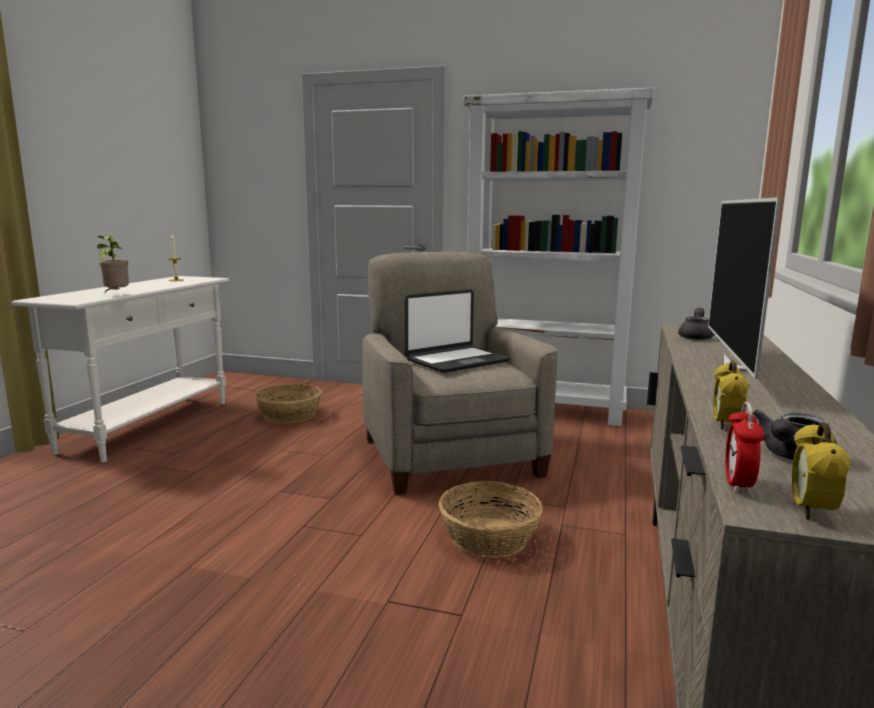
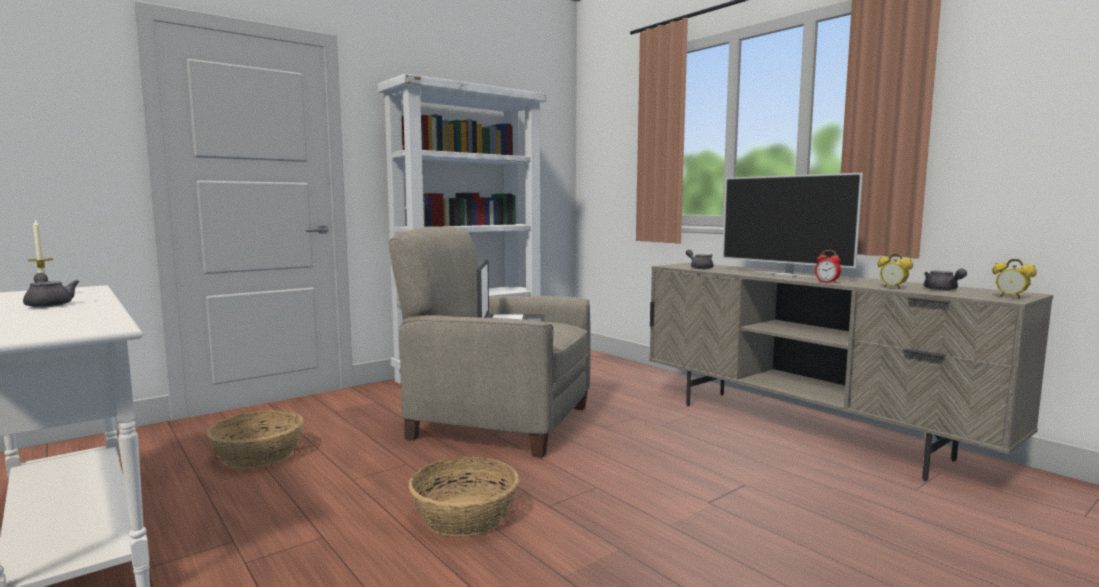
camera: 55 degrees left, 5 degrees down
(116, 295) = (107, 315): potted plant -> none
(146, 285) = (49, 304): none -> grey teapot
(488, 537) = (652, 448): basket -> basket (464, 516)
(738, 485) = (979, 297): alarm clock -> alarm clock (827, 282)

